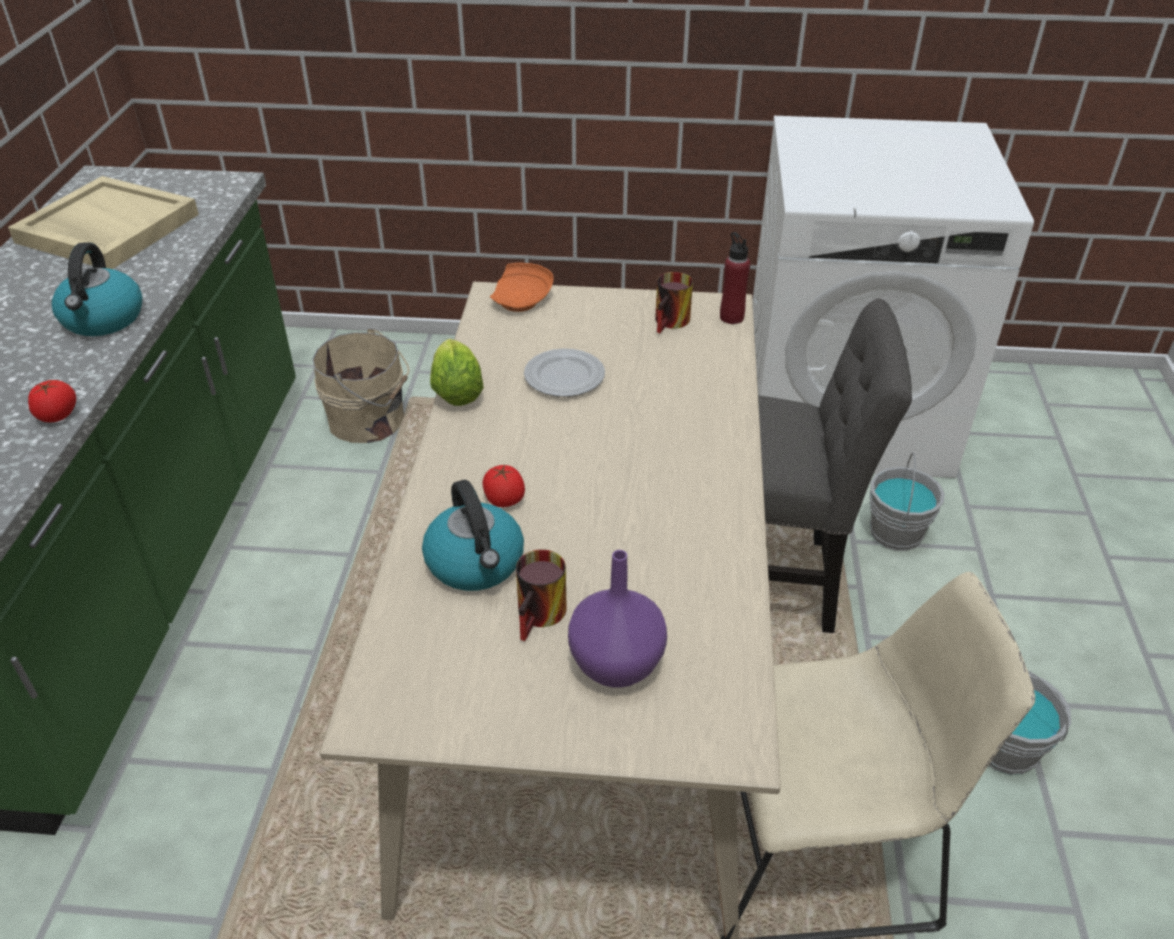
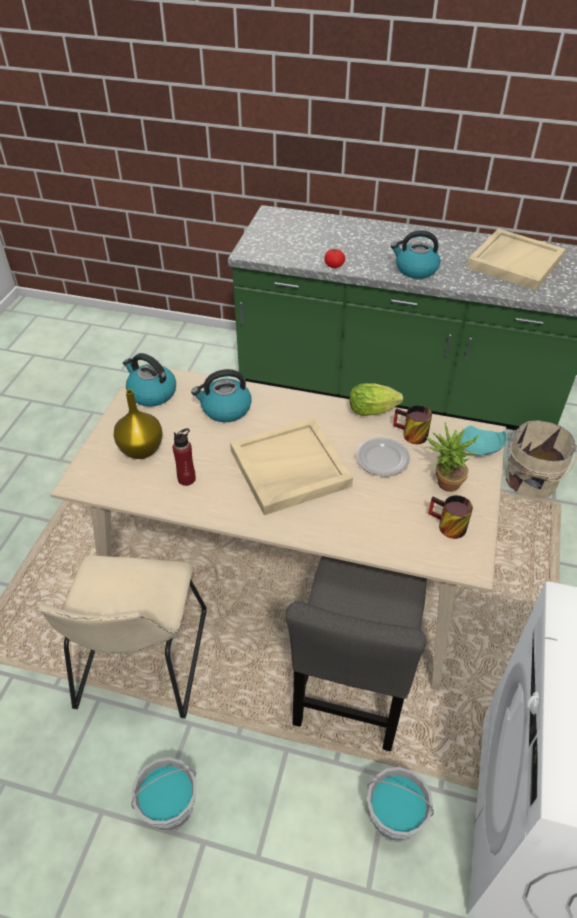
camera: 100 degrees right, 5 degrees up
(438, 693) = (151, 393): none -> kettle
(504, 499) = (270, 422): tomato -> none
(522, 300) = (479, 448): orange plate -> turquoise plate
(543, 616) = (181, 429): mug -> mug (410, 435)
(598, 326) = (443, 484): none -> potted plant
(612, 464) = (289, 469): none -> beige tray
(618, 665) = (141, 450): purple vase -> yellow vase
(731, 317) = (454, 565): red bottle -> red bottle (186, 479)

